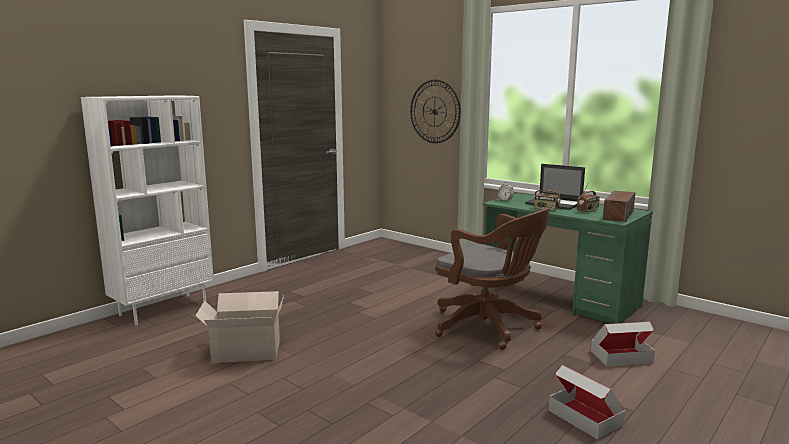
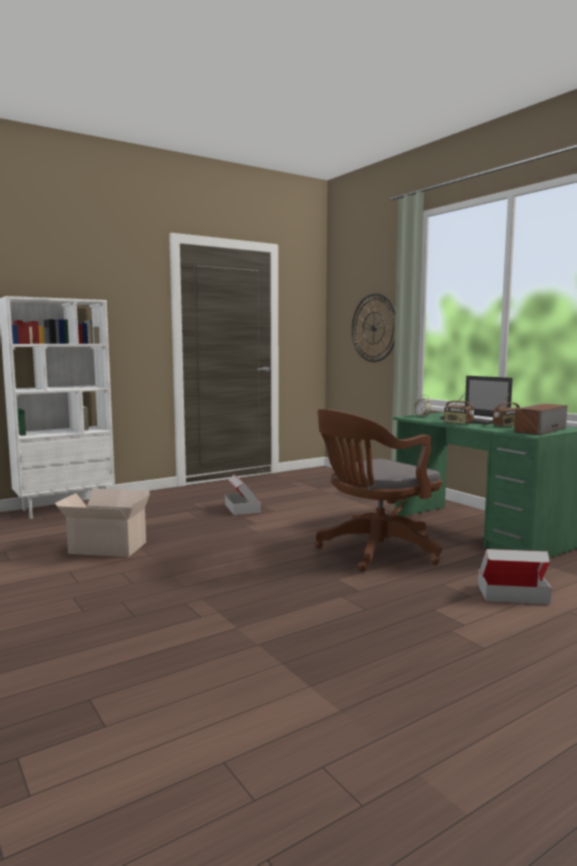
camera: 15 degrees right, 5 degrees down
(489, 327) = (374, 551): brown office chair -> brown office chair turned 90 degrees clockwise
(585, 418) = (416, 647): cardboard box -> cardboard box (242, 508)

